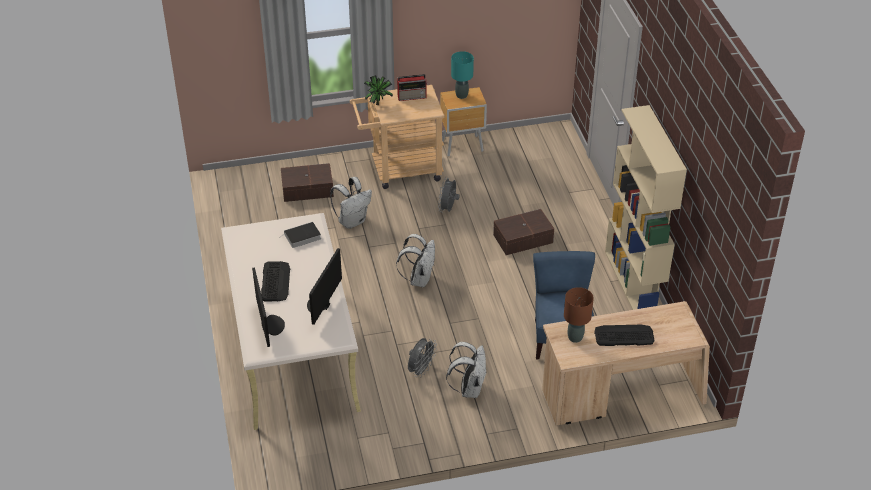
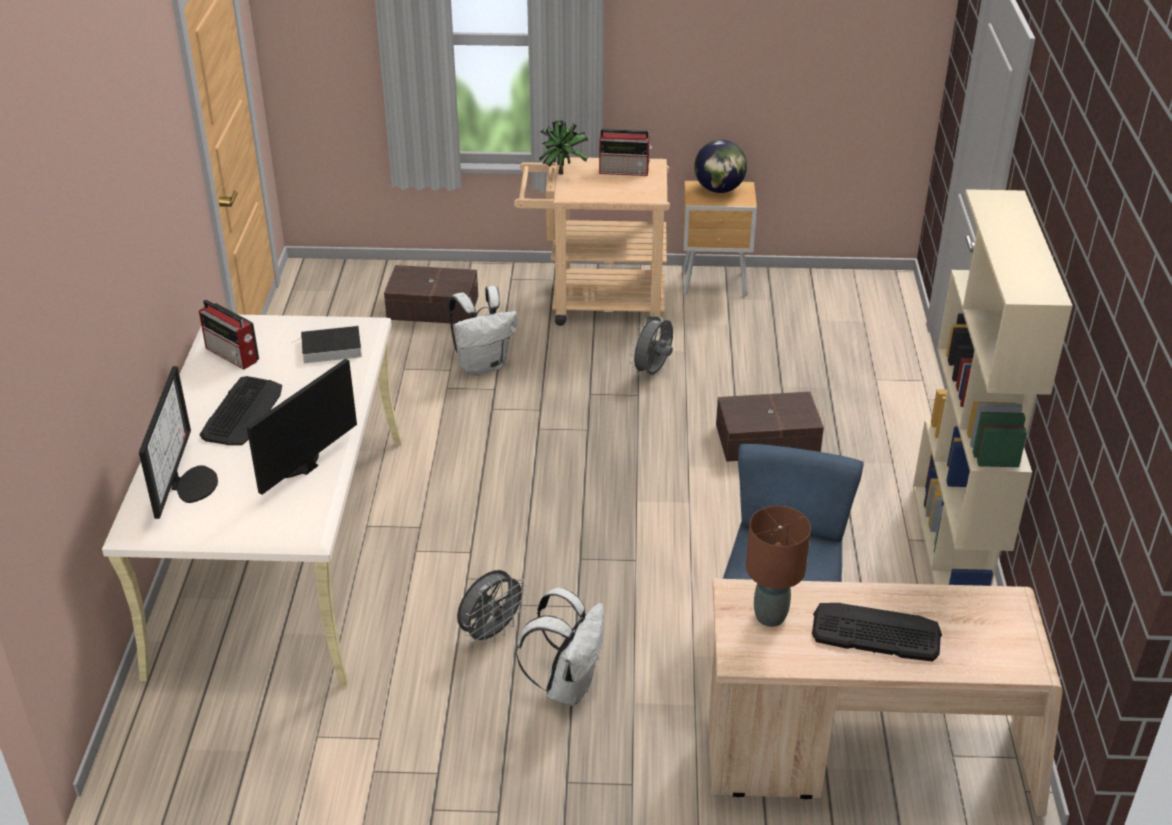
camera: 15 degrees right, 5 degrees down
(251, 250) = (233, 355): none -> radio
(419, 279) = (556, 474): white backpack -> none
(462, 95) = (719, 189): turquoise table lamp -> globe

